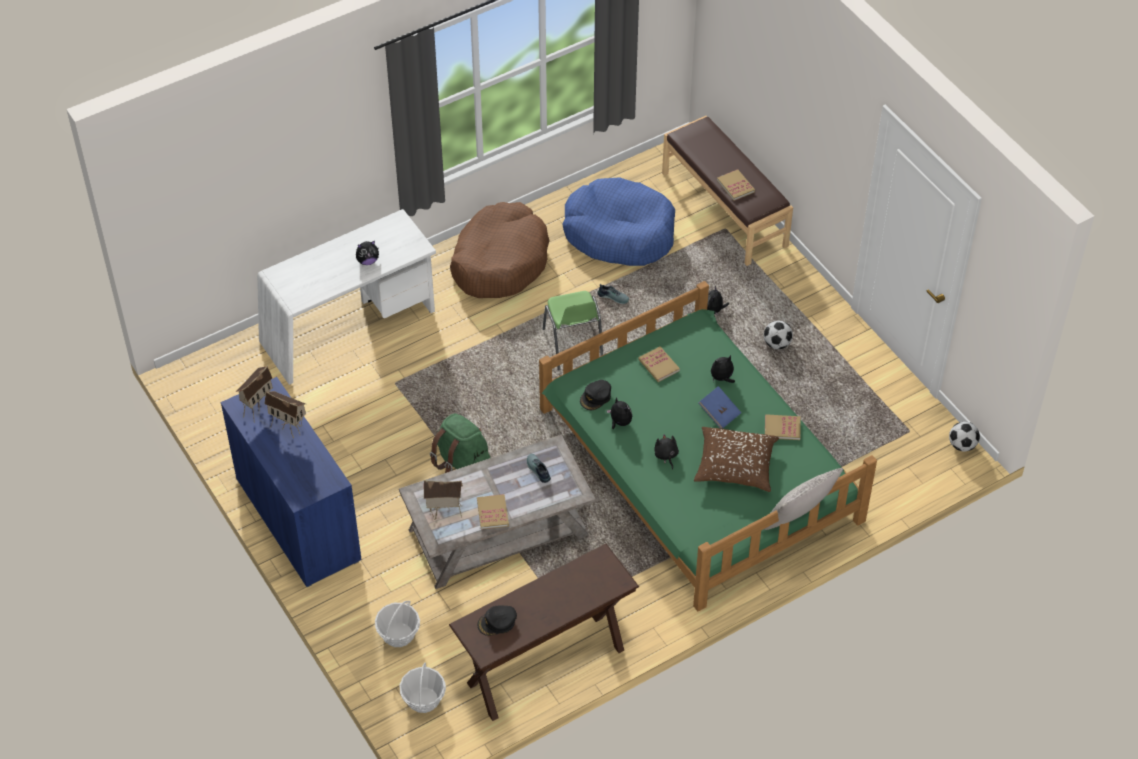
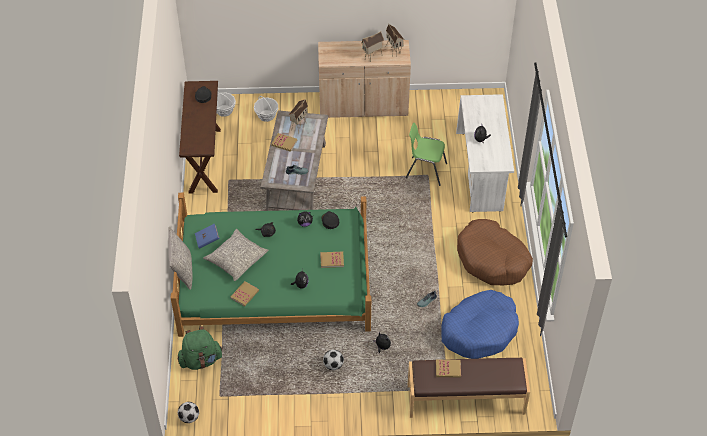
camera: 120 degrees right, 0 degrees up
(298, 519) = (363, 105): blue cabinet -> beige cabinet
(462, 462) = (352, 180): green backpack -> green backpack (200, 360)
(573, 345) = (401, 264): green chair -> green chair (425, 170)
(719, 413) = (277, 271): blue book -> blue book (207, 240)
(735, 466) = (236, 259): brown pillow -> grey pillow

